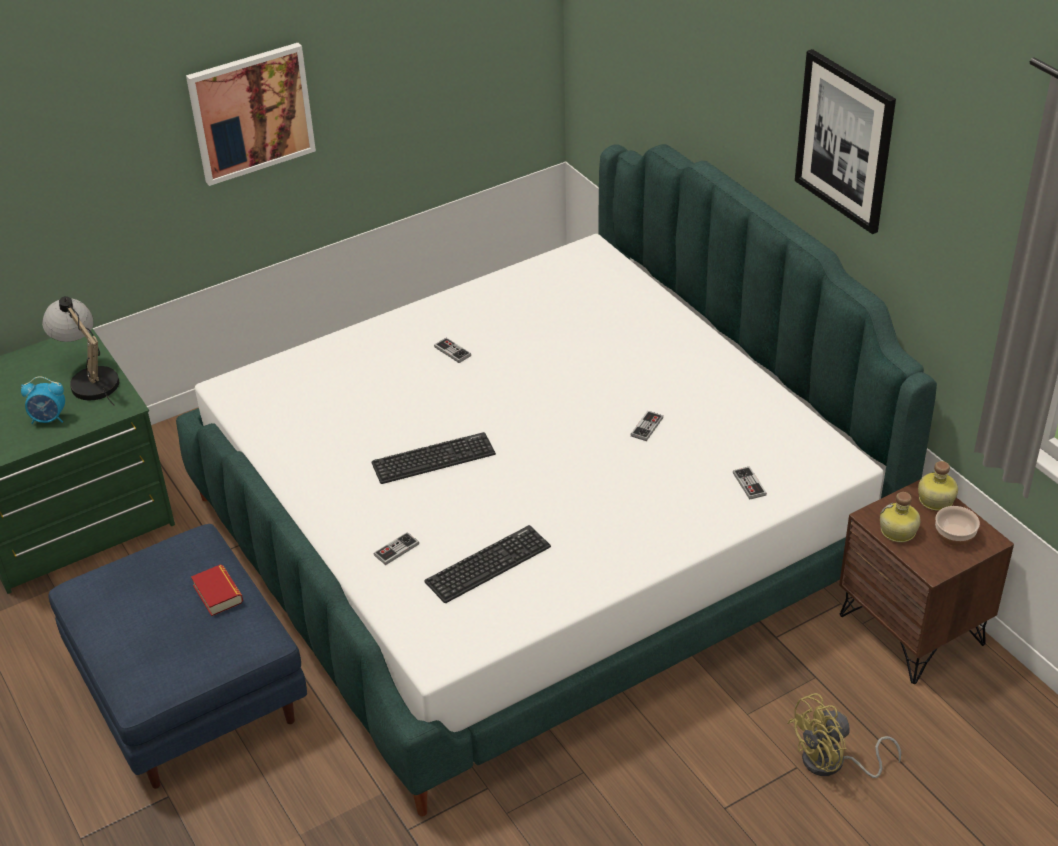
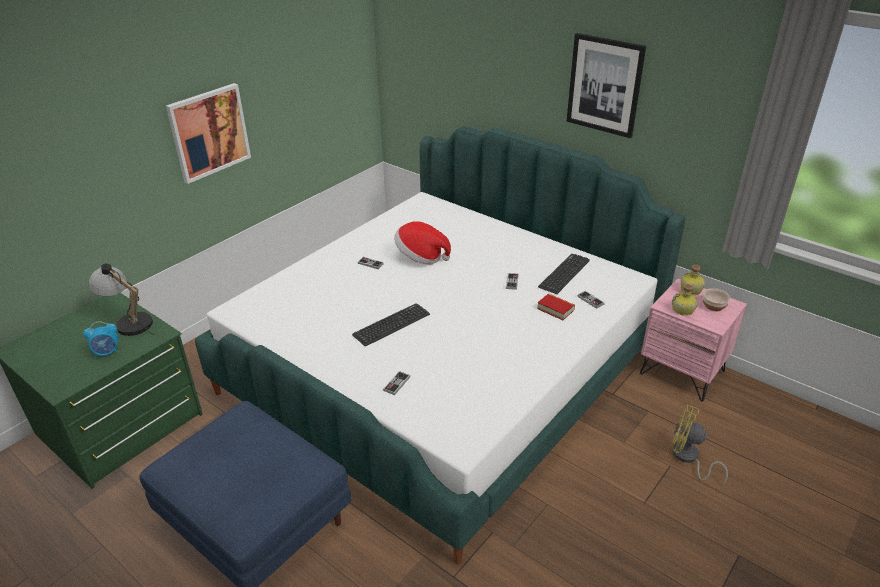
camera: 20 degrees left, 5 degrees down
(218, 594) = (274, 444): book -> book (555, 309)
(488, 564) = (462, 379): keyboard -> keyboard (564, 274)
(532, 355) = (420, 257): none -> hat
(832, 763) = (688, 458): yellow fan -> yellow fan turned 75 degrees clockwise
(912, 629) = (682, 372): brown nightstand -> pink nightstand

